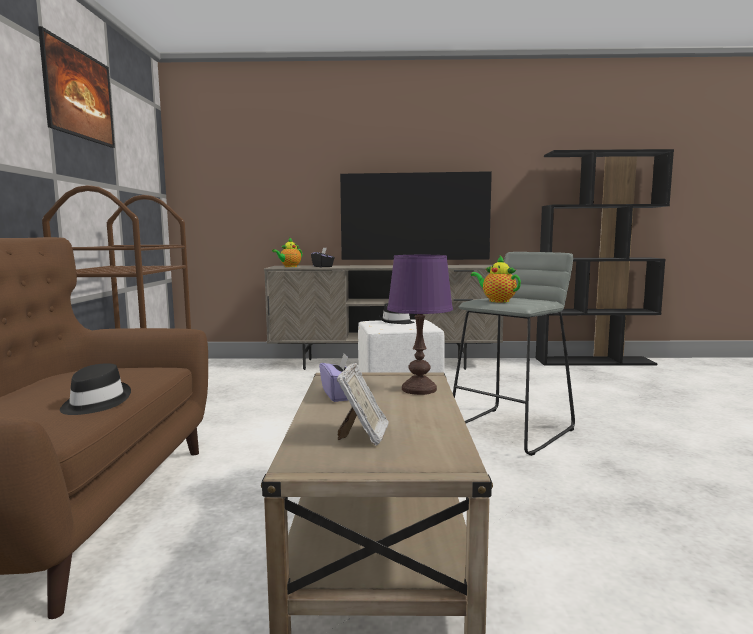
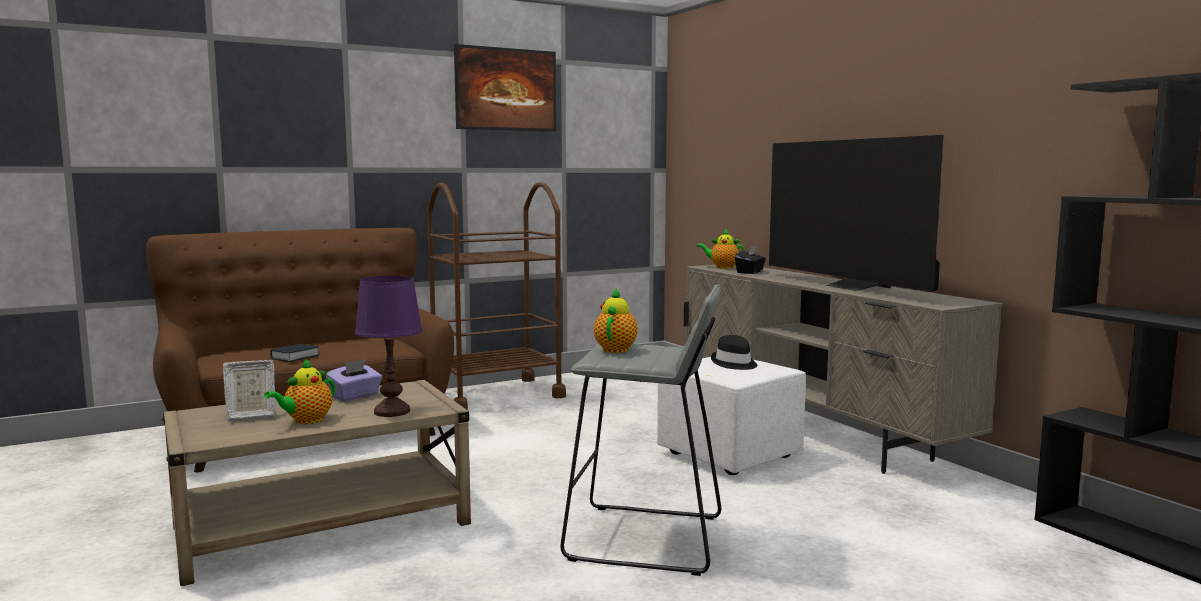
camera: 60 degrees right, 0 degrees up
(94, 403) = (295, 357): black hat -> book
(414, 416) = (306, 421): none -> teapot

